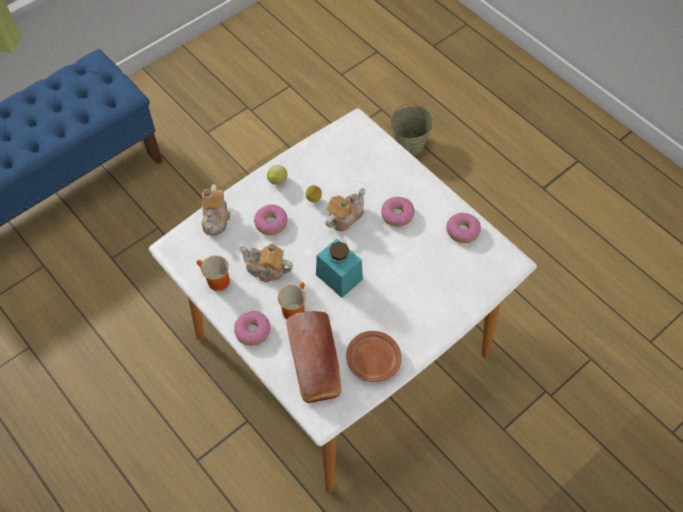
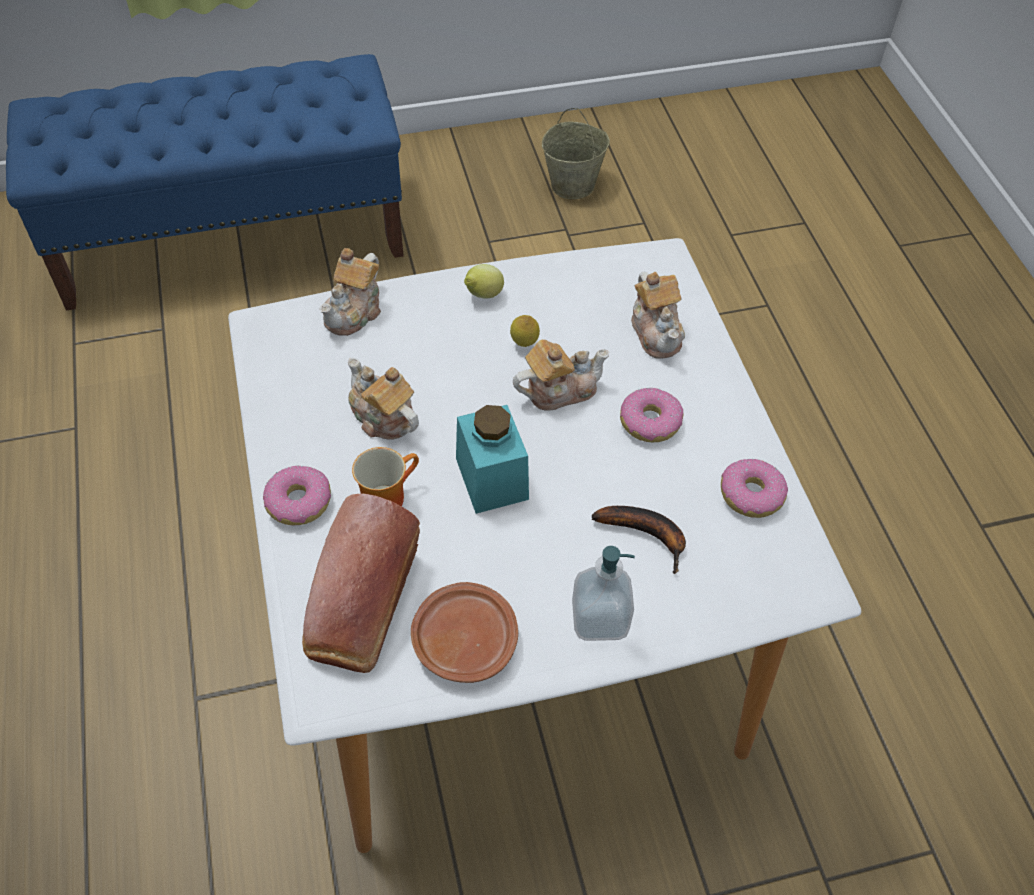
camera: 25 degrees right, 5 degrees down
(215, 281) = (292, 402): mug -> none
(271, 223) = (434, 352): donut -> none
(374, 165) = (656, 331): none -> teapot
(410, 144) = (786, 372): beige bucket -> beige bucket (573, 185)
(427, 272) = (647, 535): none -> banana
(427, 321) = (599, 619): none -> soap dispenser

